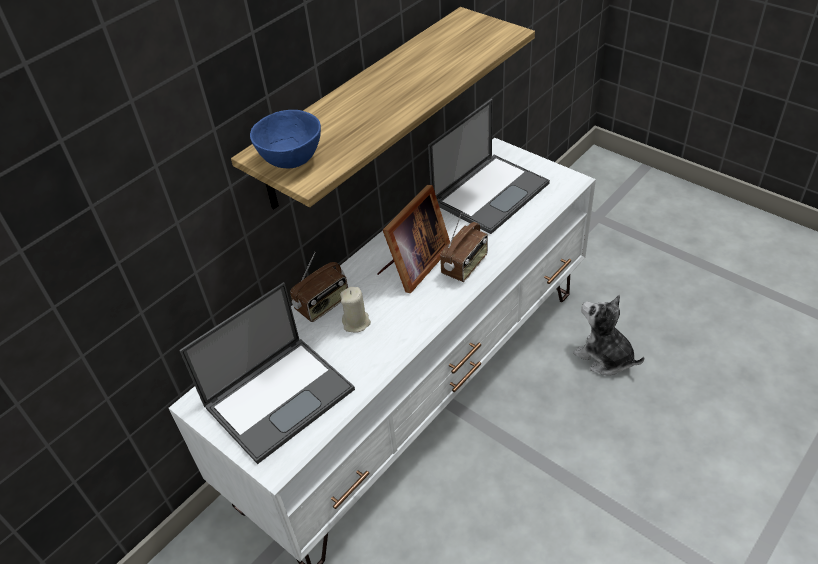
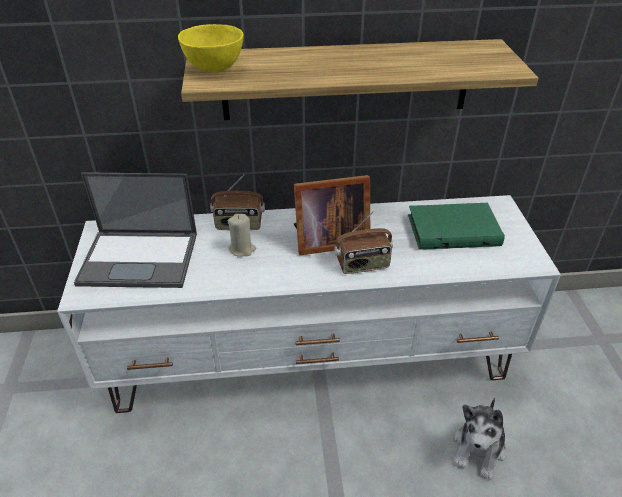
camera: 40 degrees right, 5 degrees down
(291, 161) = (213, 68): blue bowl -> yellow bowl
(490, 192) = (453, 229): laptop -> green book
(604, 357) = (479, 449): plush toy -> plush toy turned 150 degrees counterclockwise

